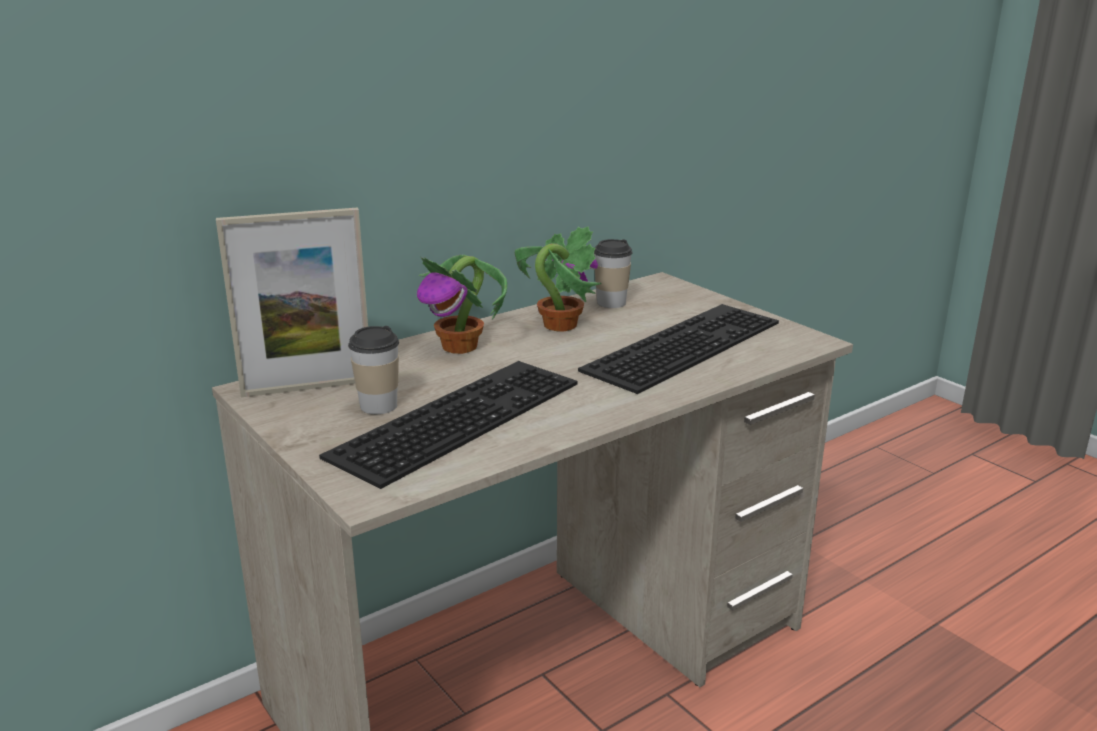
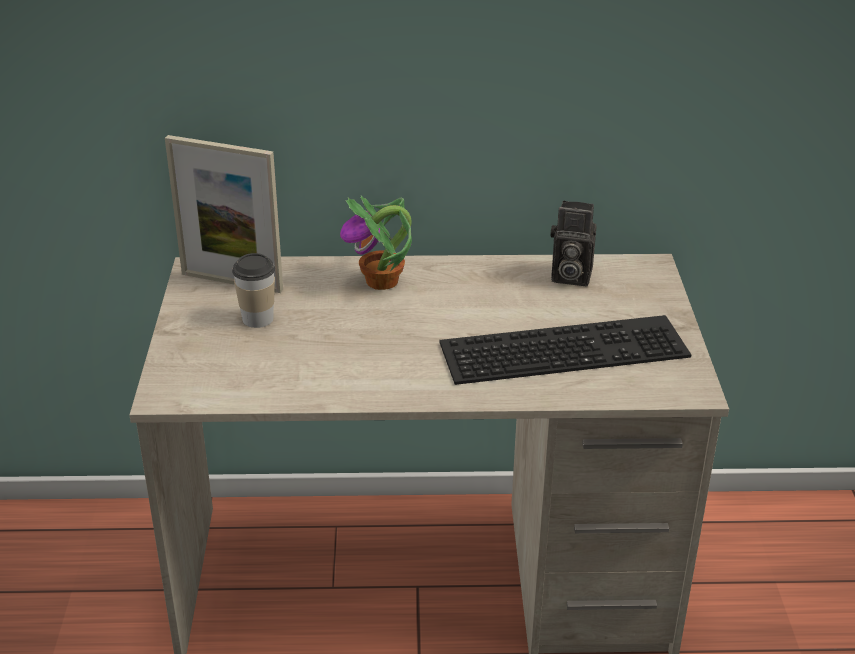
camera: 35 degrees right, 10 degrees up
(456, 416) = (297, 350): keyboard -> none
(559, 325) = (489, 286): potted plant -> none
(611, 302) = (568, 276): cup -> camera

